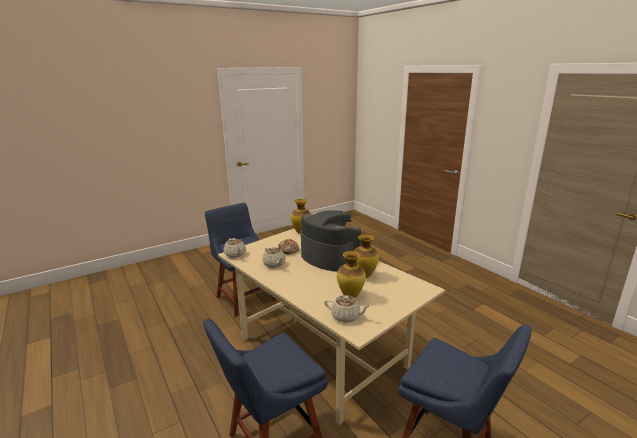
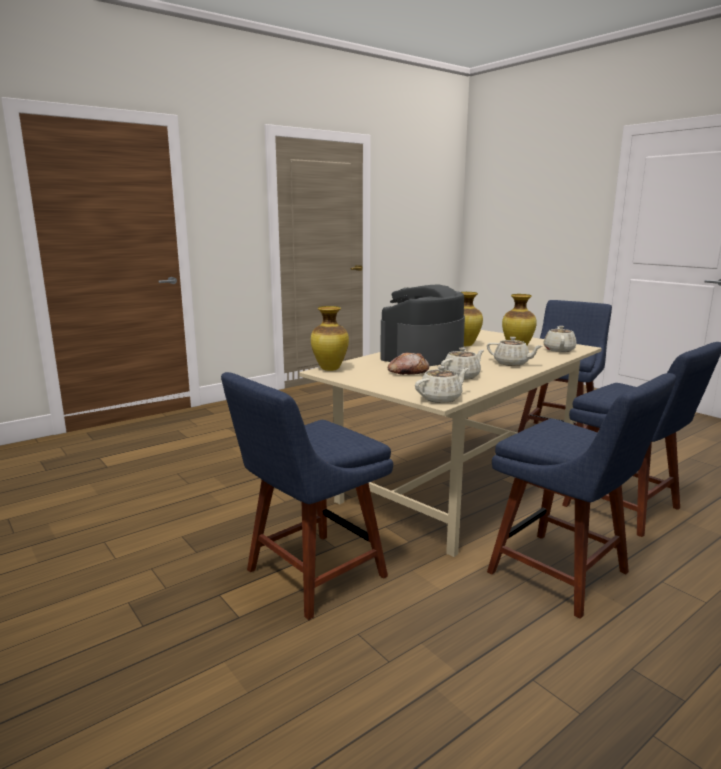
camera: 95 degrees left, 5 degrees down
(207, 377) = (564, 575): none -> blue chair
(301, 285) = (512, 363): none -> beige teapot

